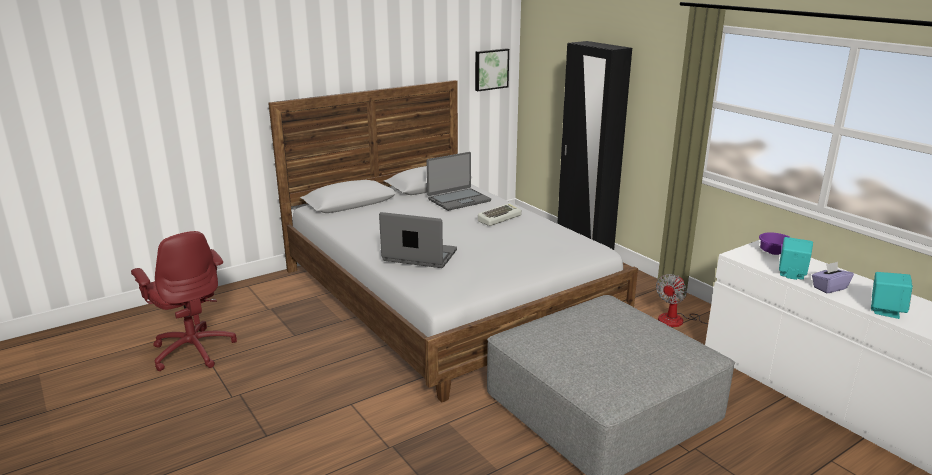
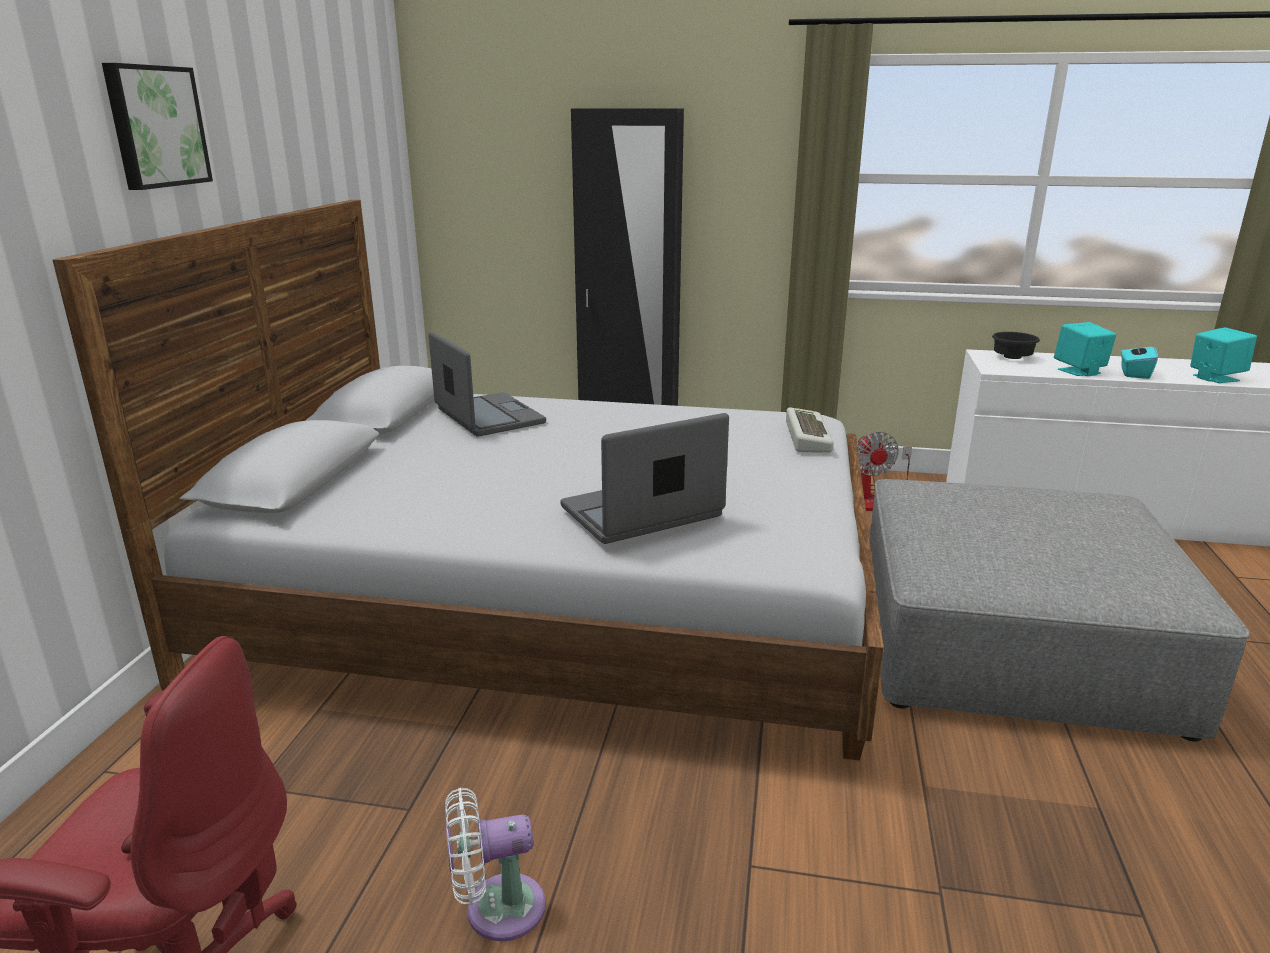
camera: 45 degrees left, 0 degrees up
(275, 370) = (496, 909): none -> white fan
(458, 200) = (488, 417): laptop -> laptop turned 45 degrees counterclockwise
(490, 69) = (384, 181): picture -> picture (155, 126)
(499, 218) = (609, 422): keyboard -> keyboard (805, 437)
(774, 253) = (1013, 358): purple bowl -> black bowl
(829, 288) = (1134, 373): purple tissue box -> turquoise tissue box

